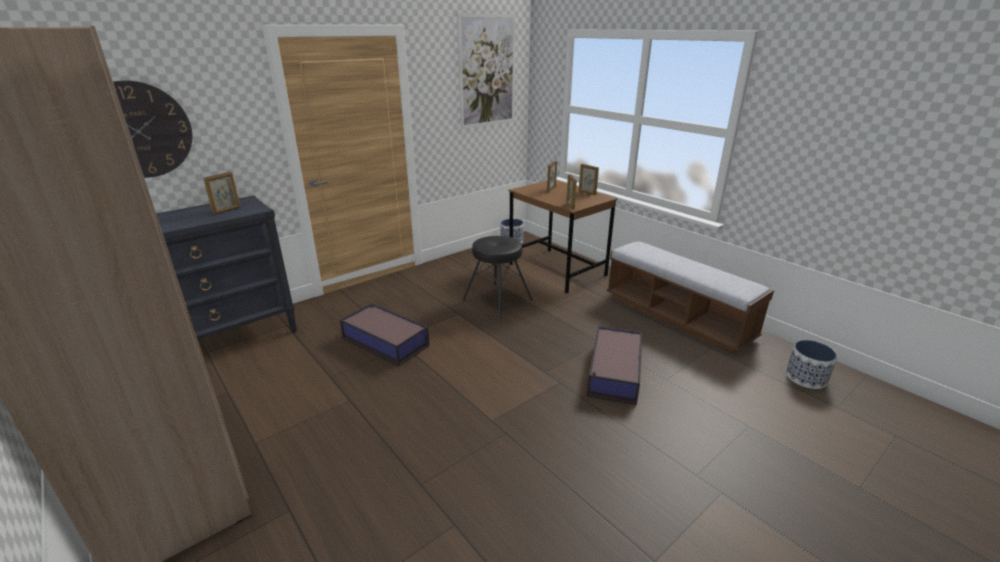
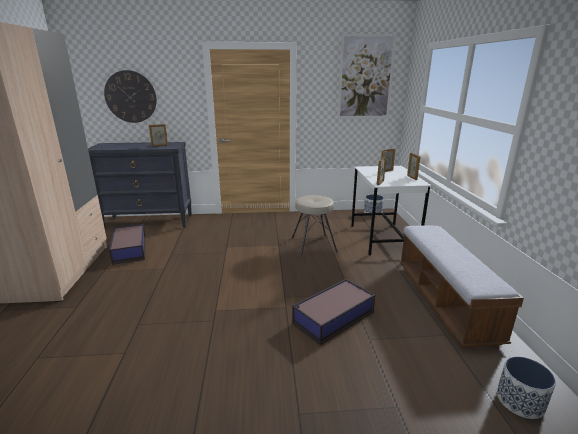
camera: 35 degrees right, 5 degrees down
(385, 341) = (219, 246): storage box -> storage box (130, 249)
(497, 300) = (313, 245): black stool -> beige stool
(557, 270) = (383, 239): brown desk -> white desk

